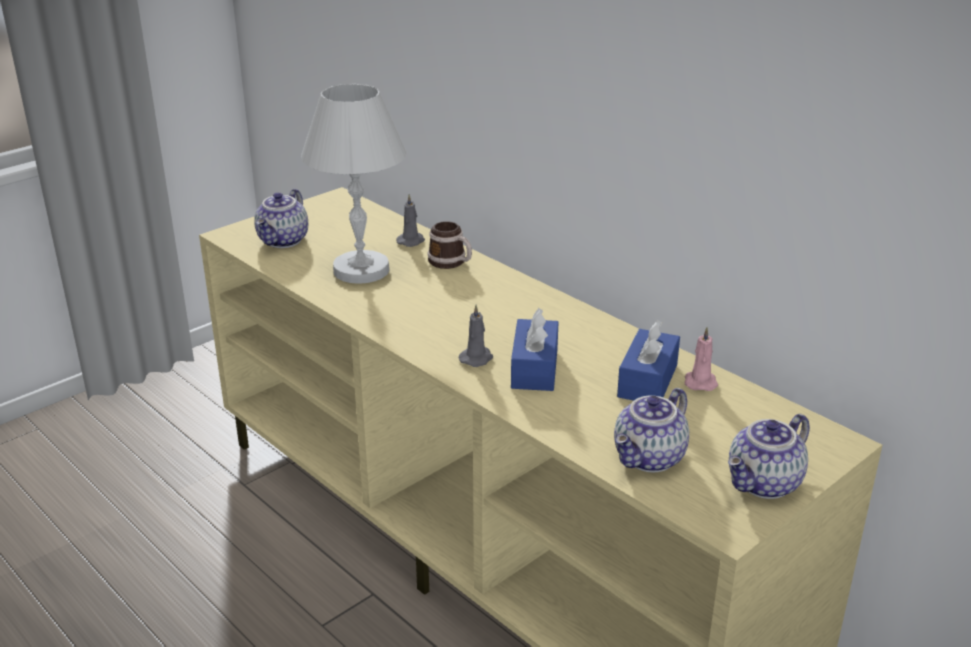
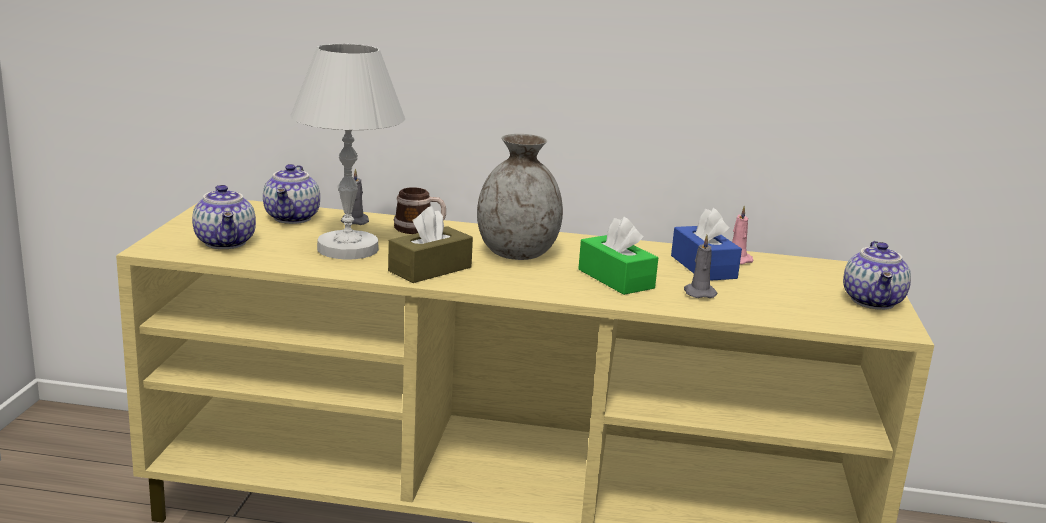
camera: 40 degrees left, 10 degrees down
(391, 310) = (430, 269): none -> brown tissue box
(477, 358) = (561, 283): grey candle -> grey candle (698, 293)
(491, 314) = (517, 254): none -> grey vase
(534, 368) = (616, 279): blue tissue box -> green tissue box
(650, 459) = (789, 308): teapot -> teapot (293, 218)

